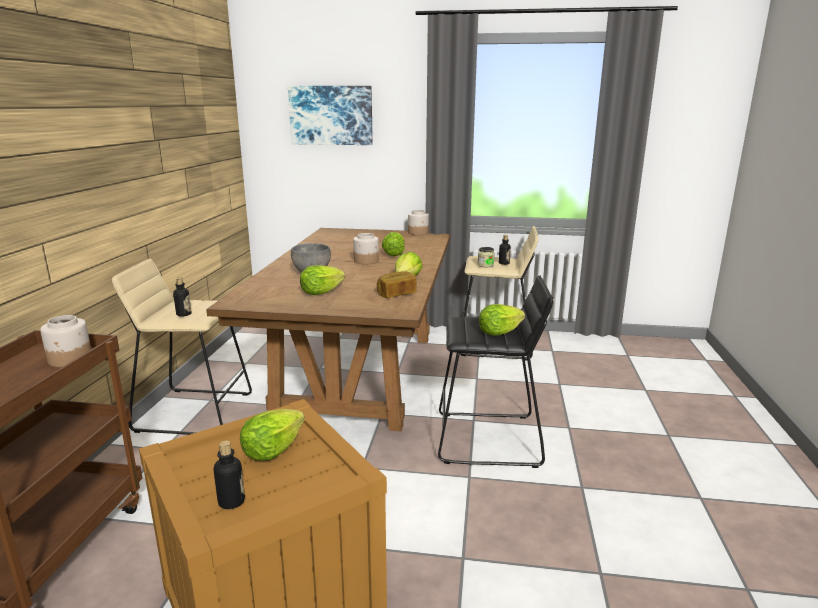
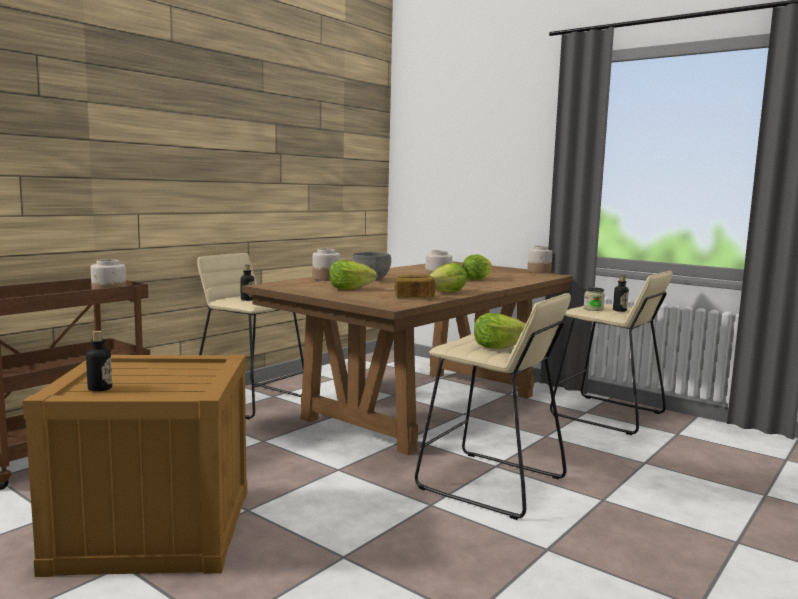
camera: 30 degrees right, 10 degrees down
(269, 279) = (326, 279): none -> jar
(272, 450) = (173, 374): lettuce -> none
(331, 115) = (468, 144): picture -> none
(488, 439) = (490, 484): black stool -> beige stool

